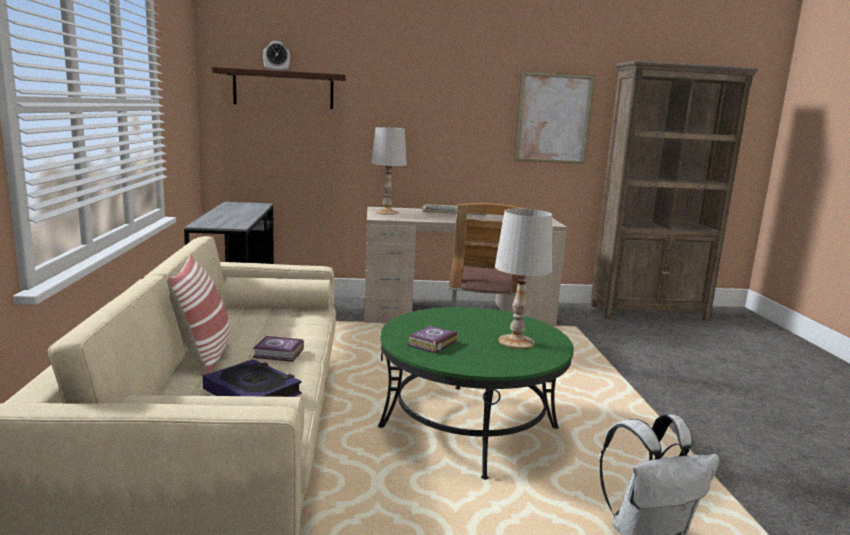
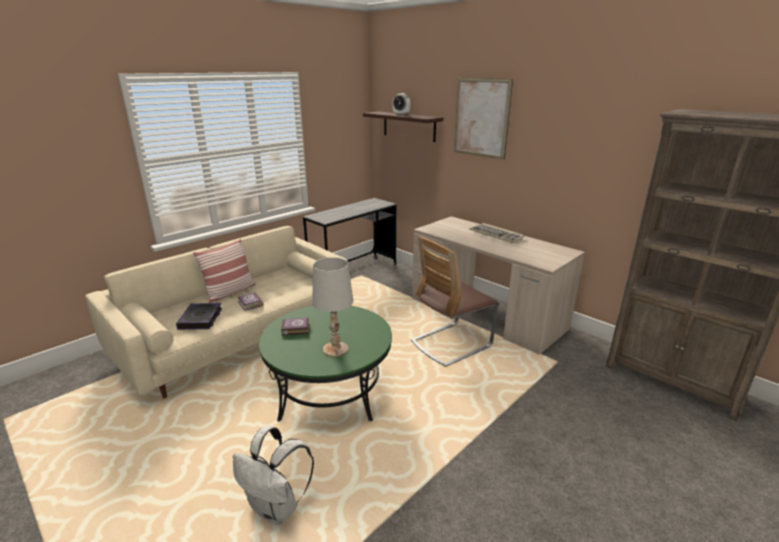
camera: 50 degrees right, 10 degrees up
(387, 212) = (446, 225): white table lamp -> none
(553, 118) = (604, 163): picture -> picture (481, 118)

